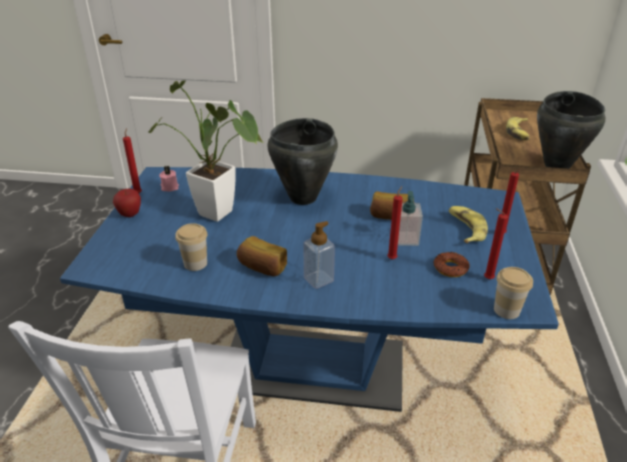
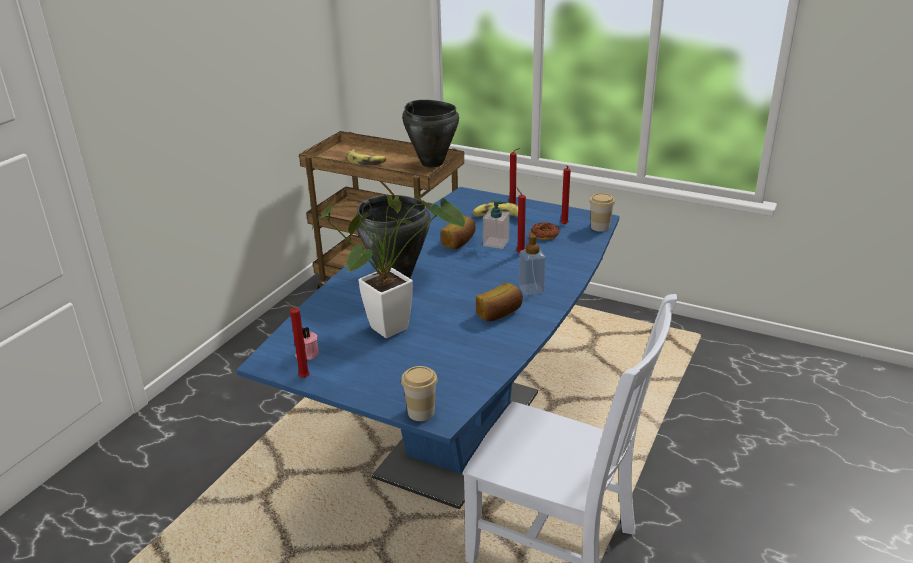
camera: 70 degrees left, 5 degrees down
(130, 214) = (349, 385): apple -> none
(195, 263) = (473, 348): cup -> cup (421, 412)

